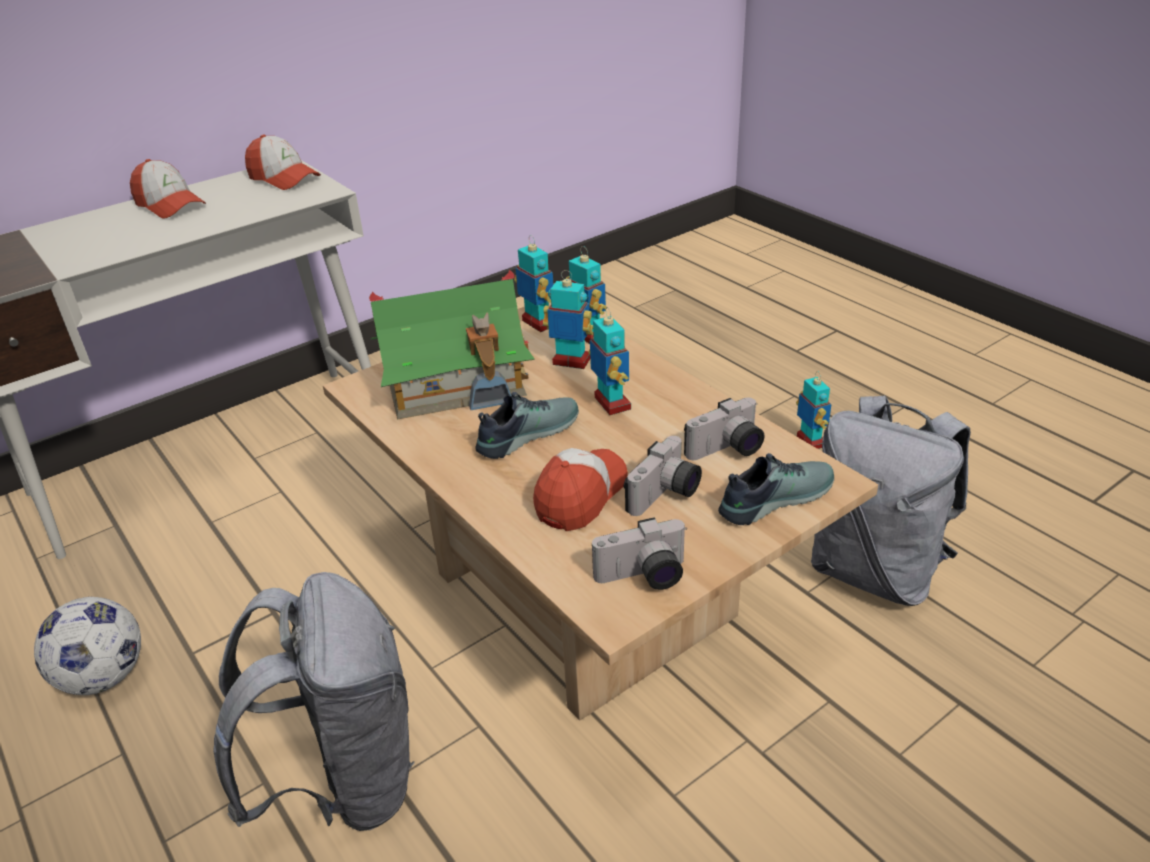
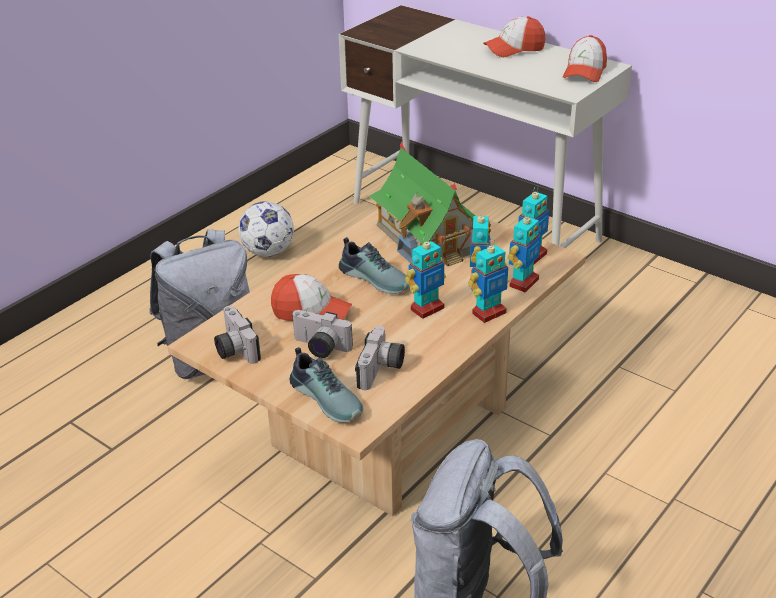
camera: 75 degrees right, 0 degrees up
(170, 205) = (514, 49): cap -> cap turned 45 degrees clockwise
(727, 450) = (382, 371): camera -> camera turned 120 degrees counterclockwise
(810, 441) = (661, 549): toy robot -> toy robot (488, 313)

